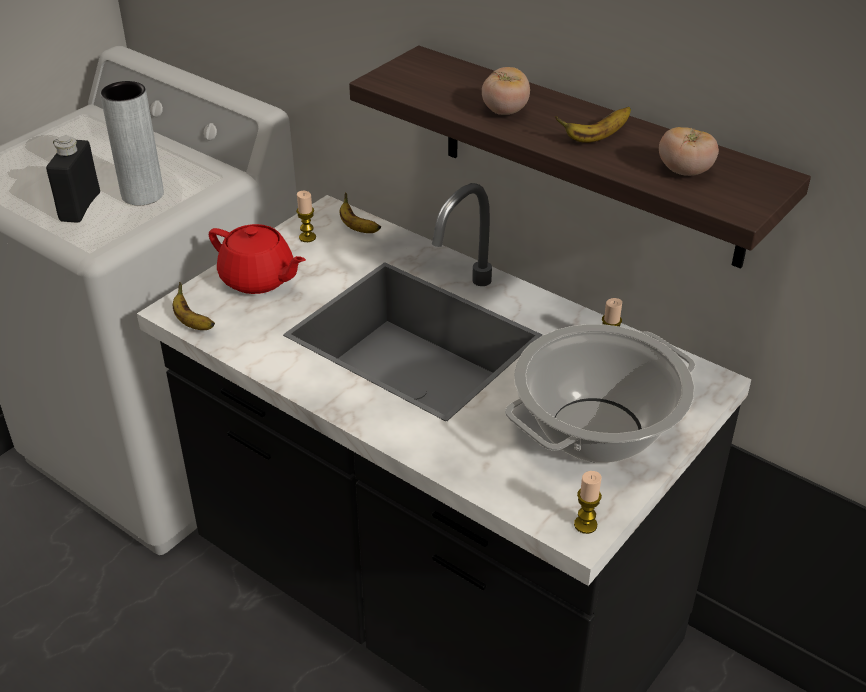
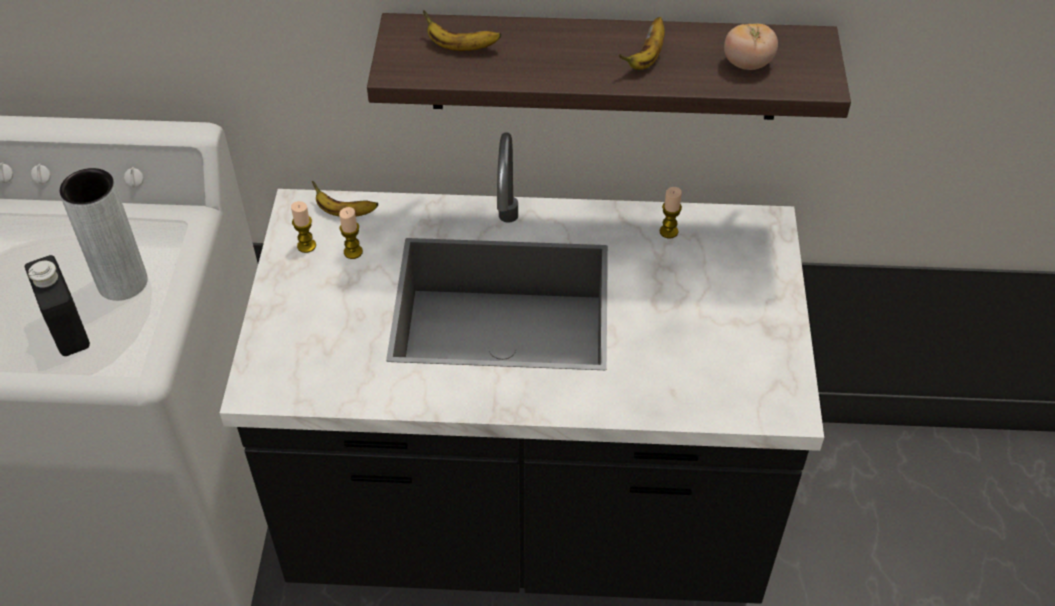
camera: 35 degrees left, 10 degrees up
(192, 323) = (287, 394): banana -> banana (460, 47)
(258, 279) = (305, 315): red teapot -> none
(505, 111) = (543, 61): tomato -> none
(585, 525) = (789, 402): candle -> candle (353, 252)
(596, 430) = (726, 313): cooking pot -> none

